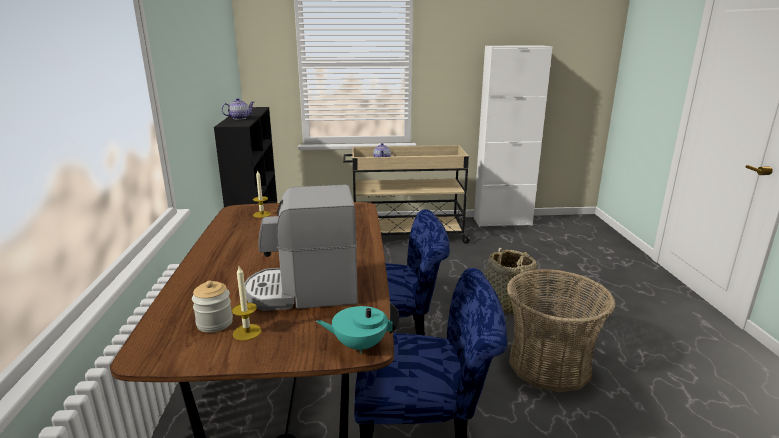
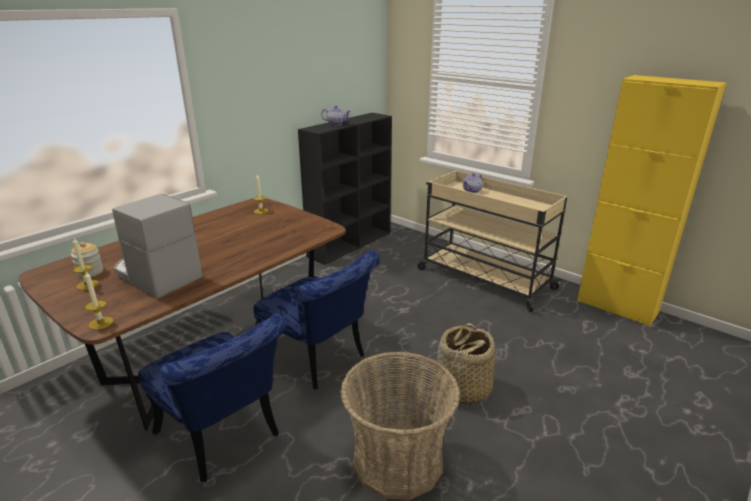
camera: 45 degrees right, 5 degrees up
(359, 345) = (101, 323): turquoise teapot -> candle
(502, 221) = (617, 307): white cabinet -> yellow cabinet

